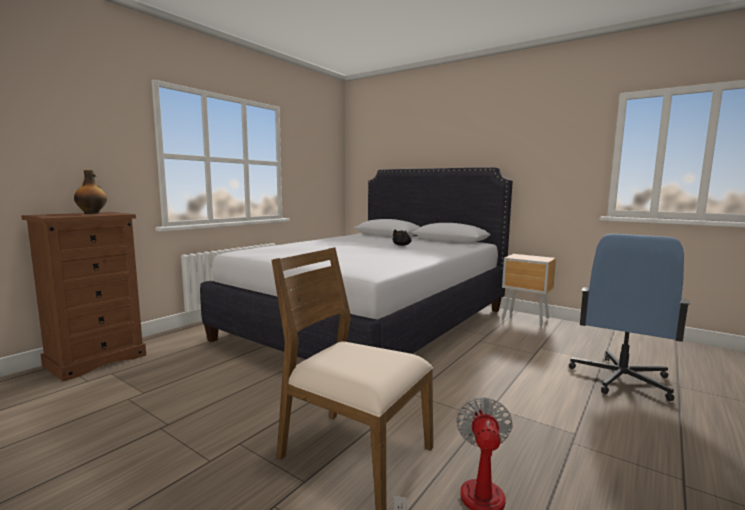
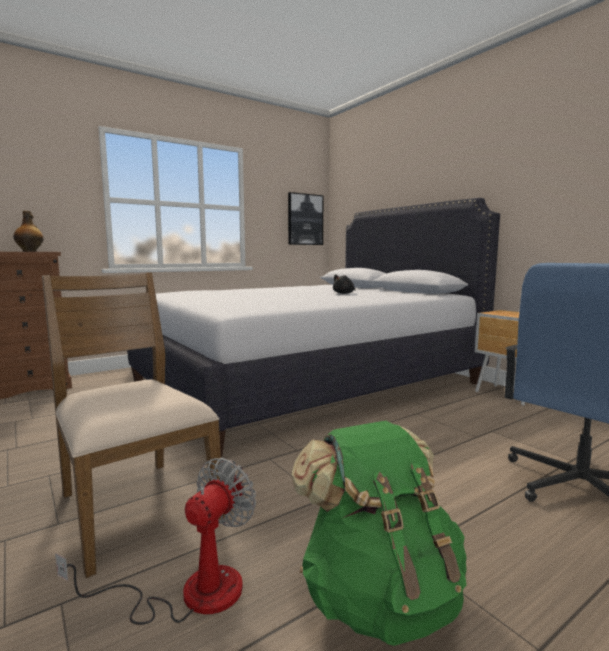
camera: 20 degrees right, 0 degrees up
(327, 173) = (305, 219): none -> picture
(582, 473) = (379, 596): none -> green backpack

